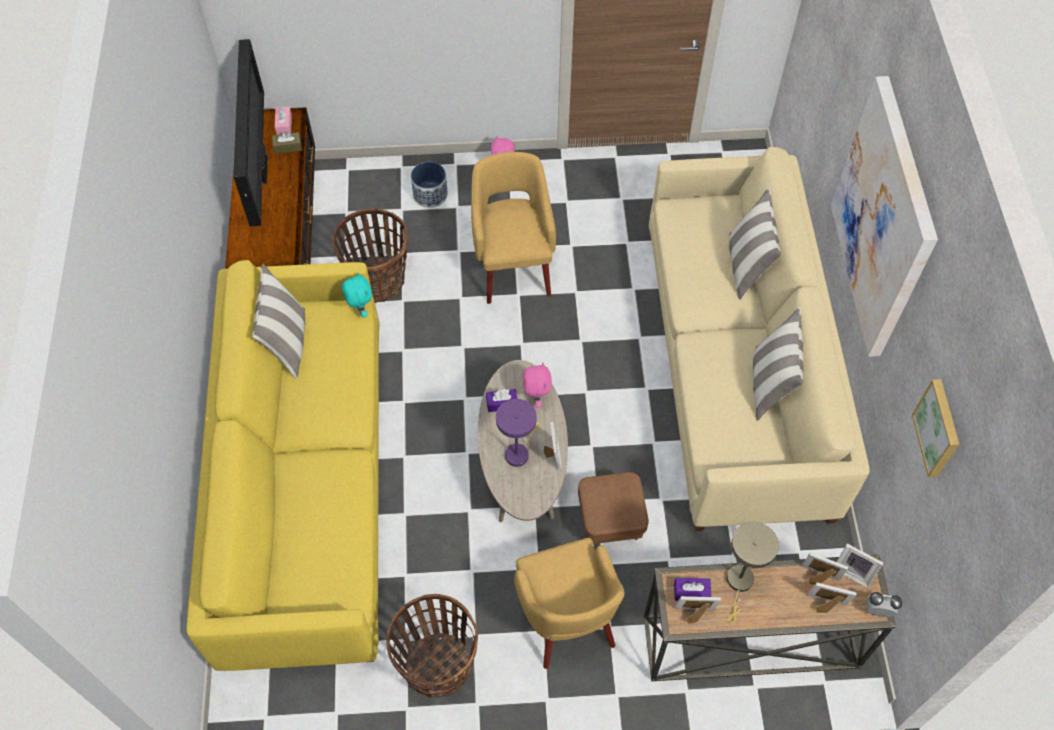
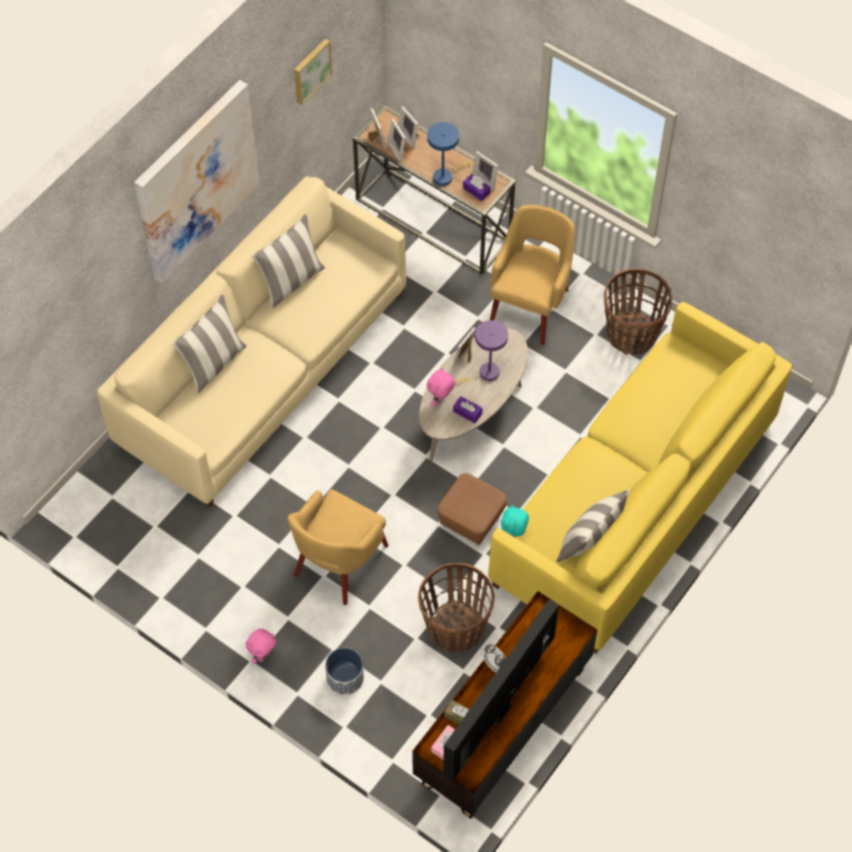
camera: 140 degrees left, 0 degrees up
(610, 519) = (448, 338): brown ottoman -> brown ottoman (471, 520)
(739, 584) = (445, 176): beige table lamp -> blue table lamp
(878, 611) = (385, 116): alarm clock -> alarm clock (494, 664)

